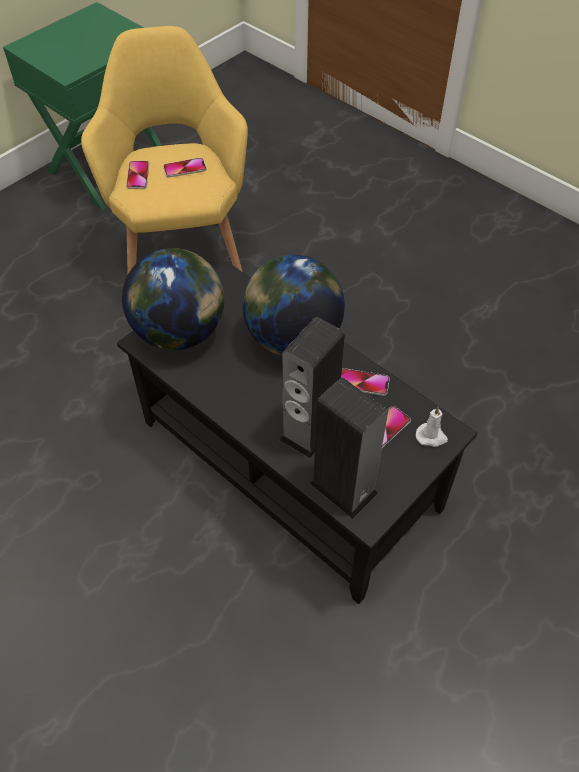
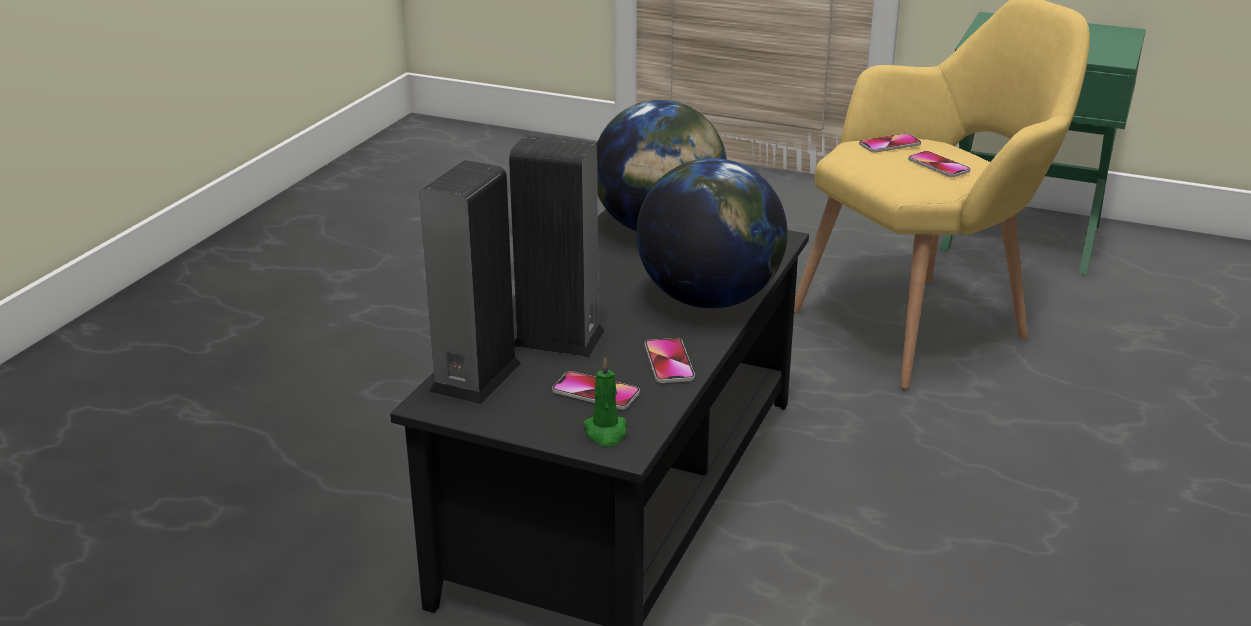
camera: 70 degrees right, 25 degrees down
(431, 436) = (606, 432): white candle -> green candle

